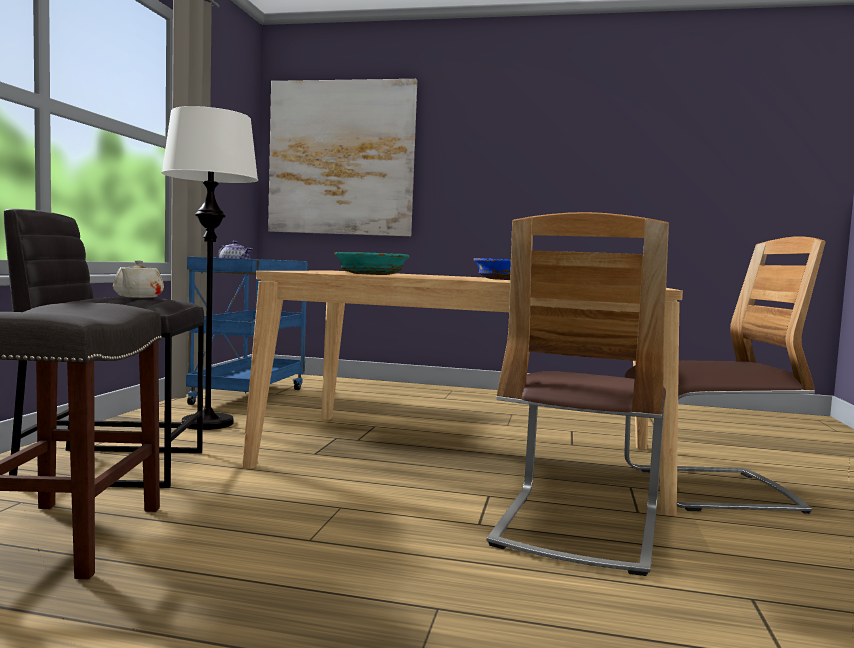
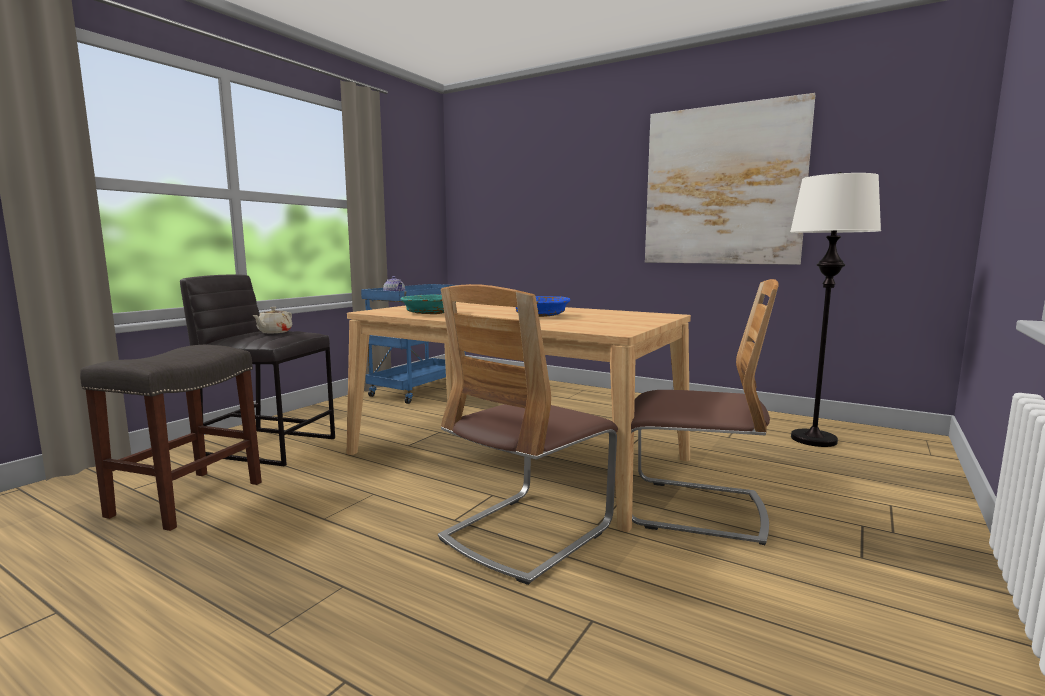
camera: 20 degrees right, 5 degrees up
(208, 423) = (364, 414): white floor lamp -> white floor lamp (814, 439)
(341, 158) = (501, 198): picture -> picture (722, 186)

